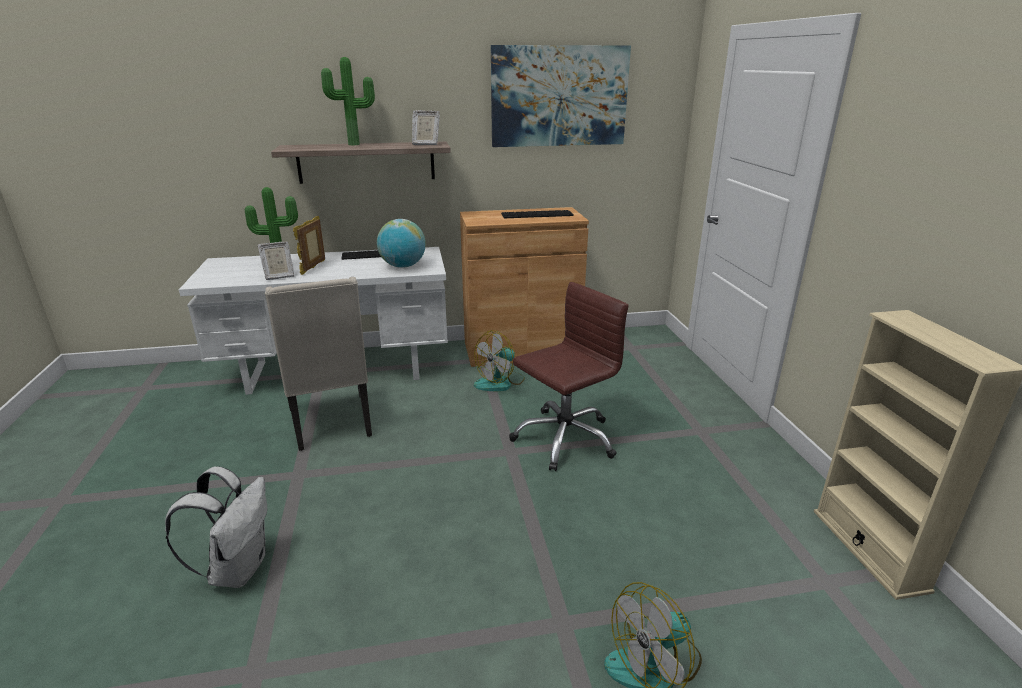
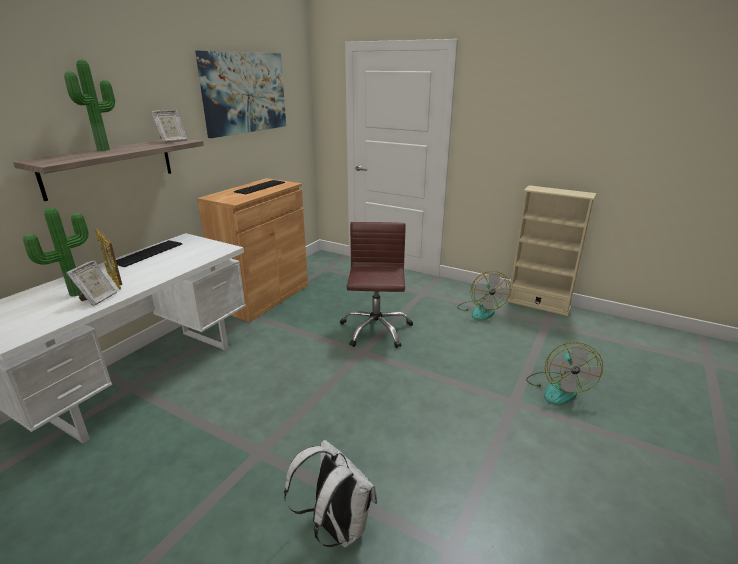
camera: 50 degrees left, 0 degrees up
(332, 423) = (217, 409): beige chair -> none
(403, 266) = (196, 253): globe -> none
(500, 382) = (287, 321): fan -> fan (480, 310)

